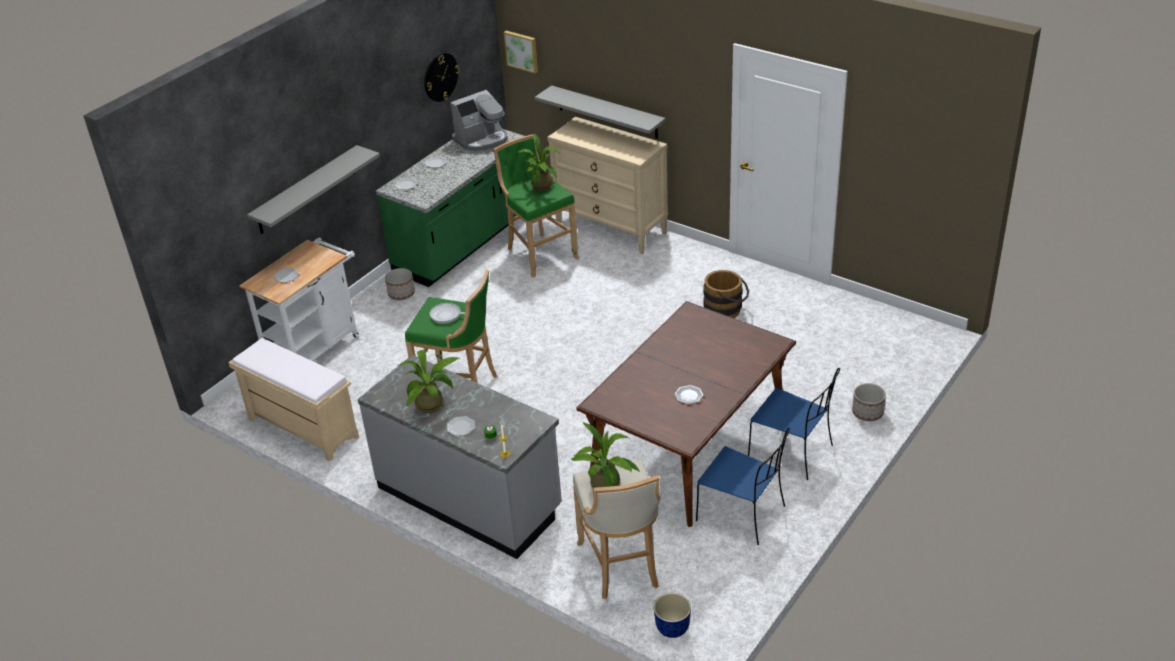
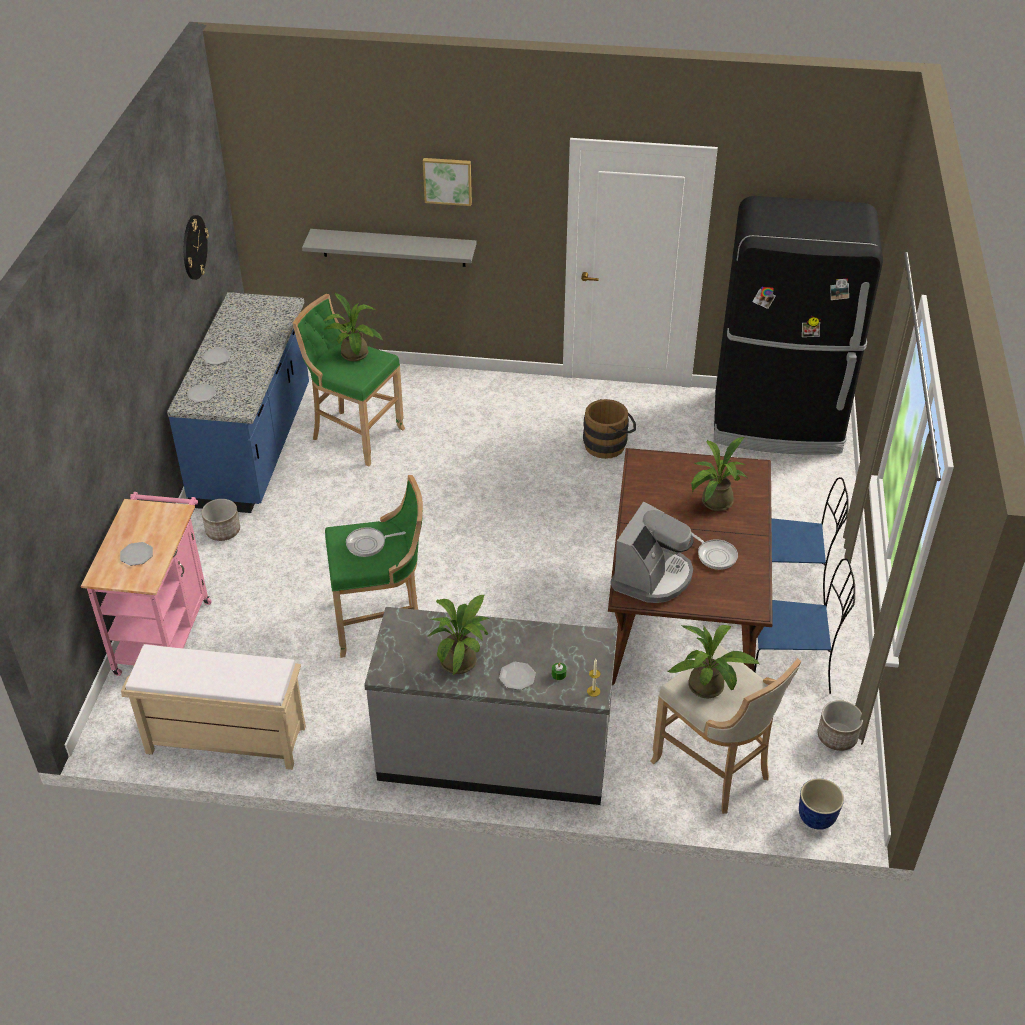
camera: 30 degrees left, 5 degrees up
(306, 190) = (114, 435): grey shelf -> none
(317, 347) = (165, 631): white cart -> pink cart
(464, 243) = (254, 447): green counter -> blue counter
(482, 140) = (251, 315): coffee machine -> coffee machine (652, 576)
(522, 51) = (264, 193): picture -> picture (447, 180)
(611, 228) = (415, 383): beige dresser -> none
(689, 395) = (715, 555): plate -> frying pan
(720, 358) = (713, 503): none -> potted plant
(868, 412) = (827, 514): planter -> planter (837, 736)
(882, 332) = (778, 424): none -> black fridge

